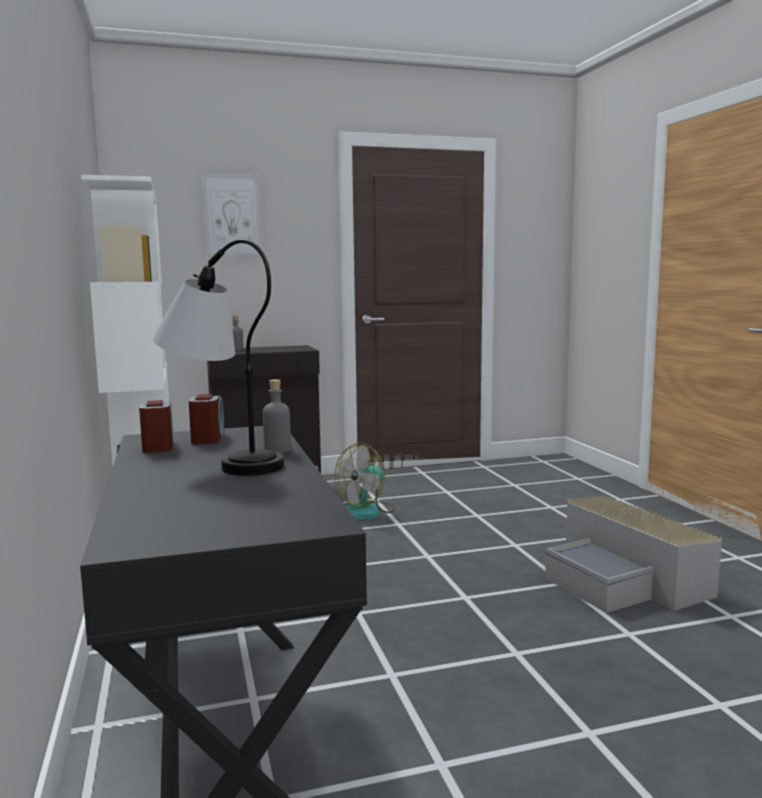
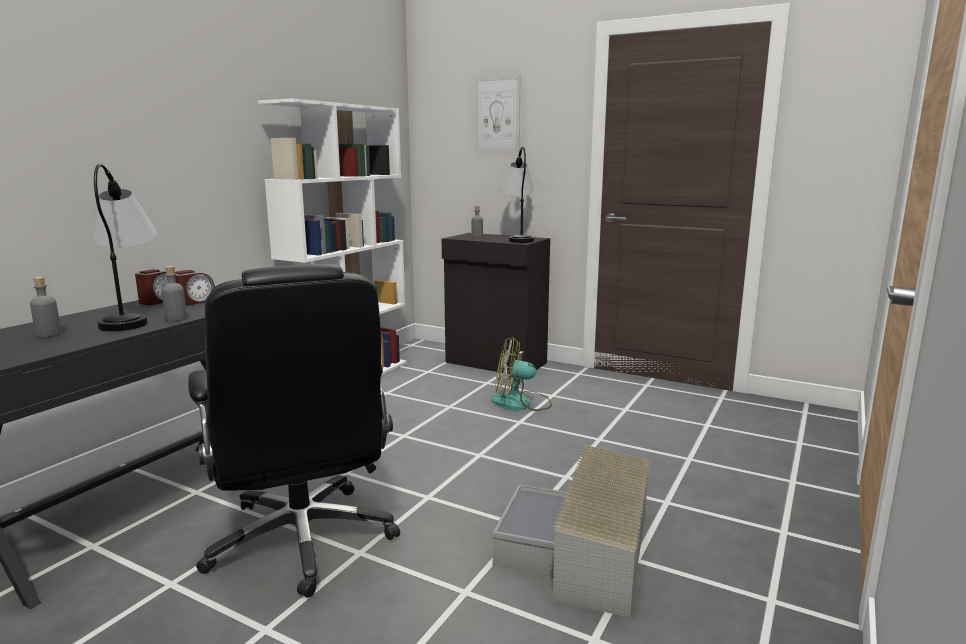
camera: 45 degrees right, 5 degrees up
(213, 493) = (48, 334): none -> grey bottle
(285, 347) = (519, 238): none -> table lamp
(458, 671) = (302, 541): none -> black office chair

